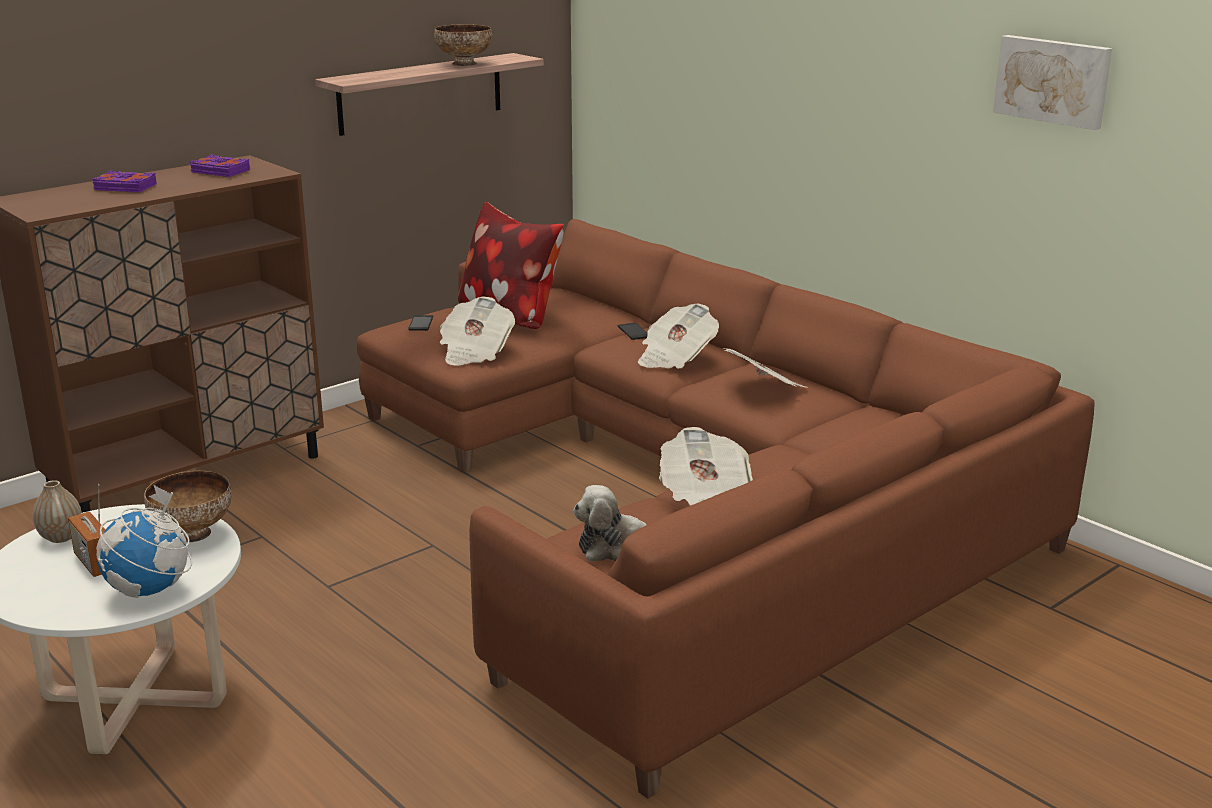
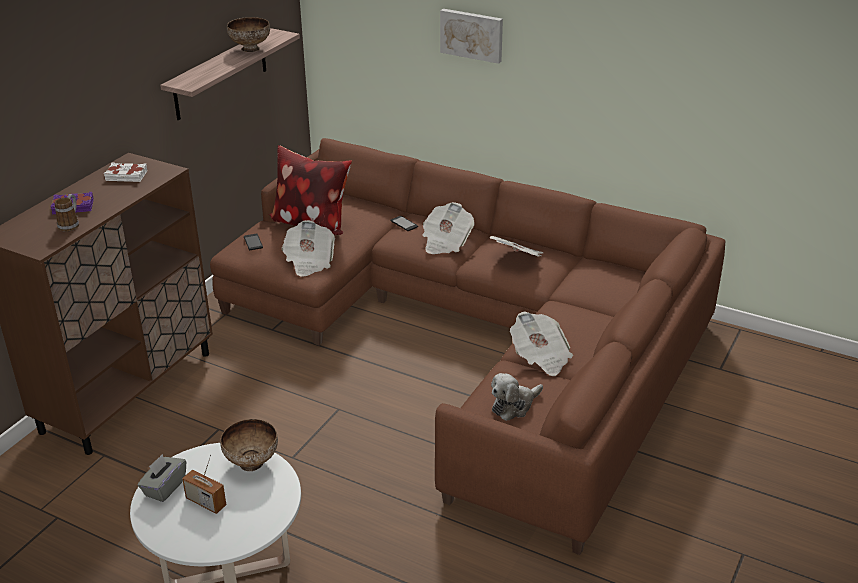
camera: 20 degrees left, 10 degrees up
(61, 537) = (164, 487): vase -> grey tissue box
(102, 200) = (71, 224): none -> mug
(150, 590) = (261, 514): globe -> none
(220, 171) = (126, 176): purple book -> white book
(1053, 80) = (692, 52): picture -> picture (472, 35)

